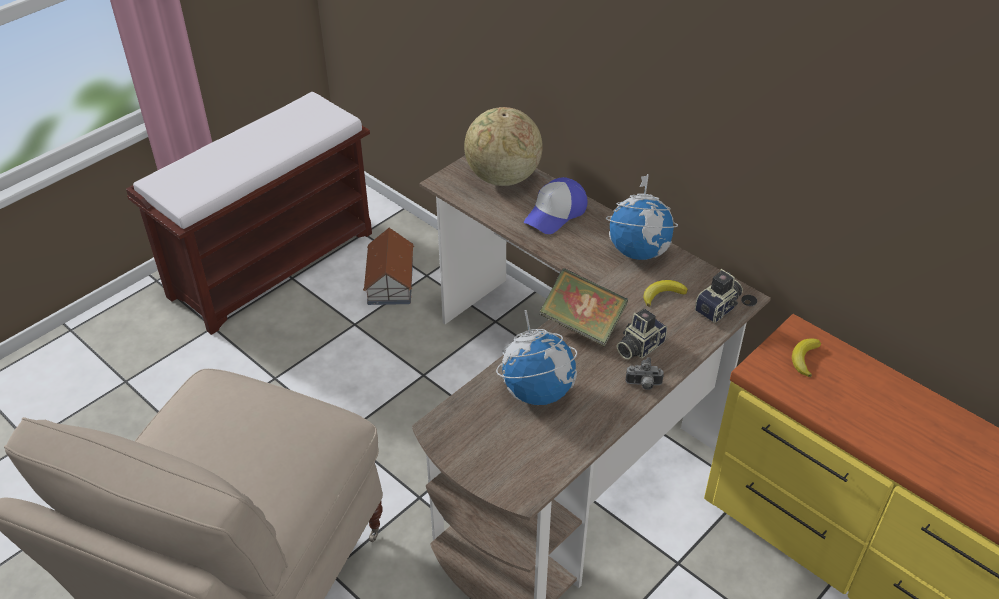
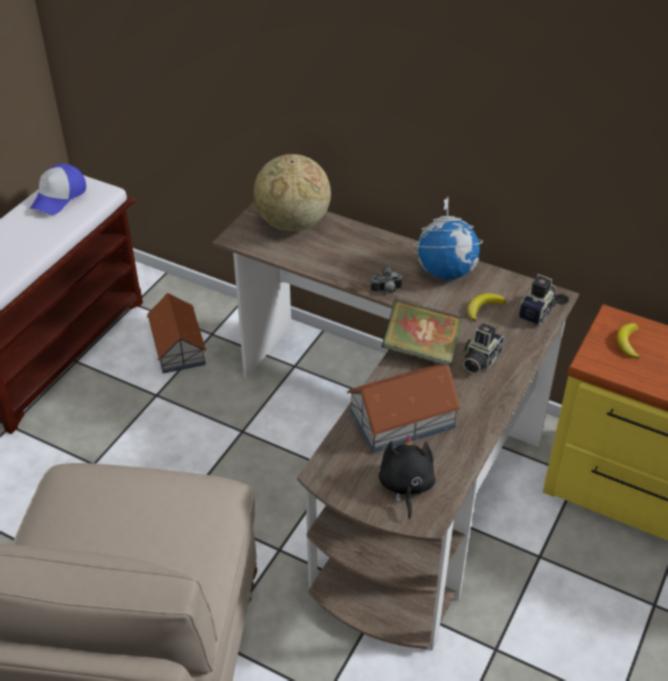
camera: 15 degrees left, 0 degrees up
(514, 457) = (406, 486): none -> black plush toy
(537, 391) = (403, 420): globe -> toy house
(556, 213) = (356, 249): cap -> cap (59, 196)
(643, 385) = (497, 394): camera -> camera (386, 291)

